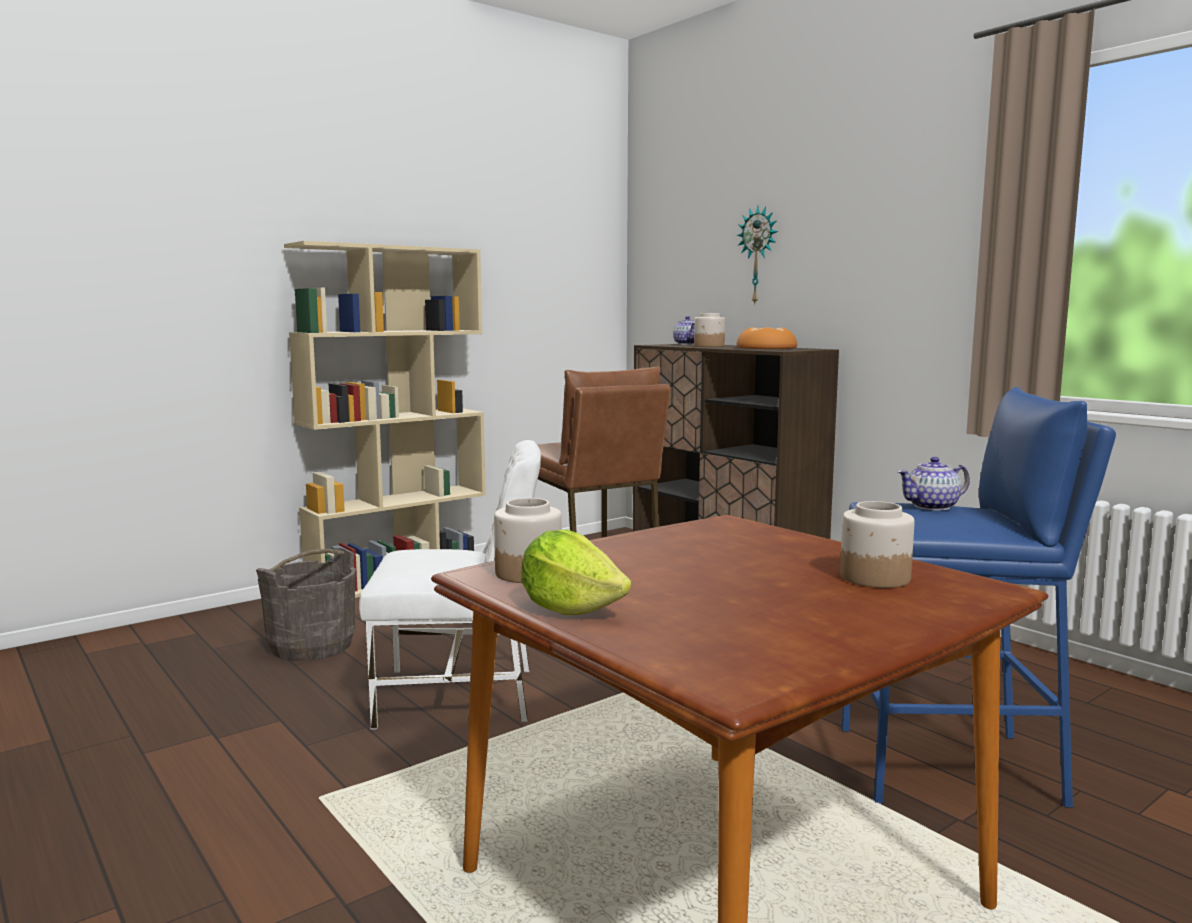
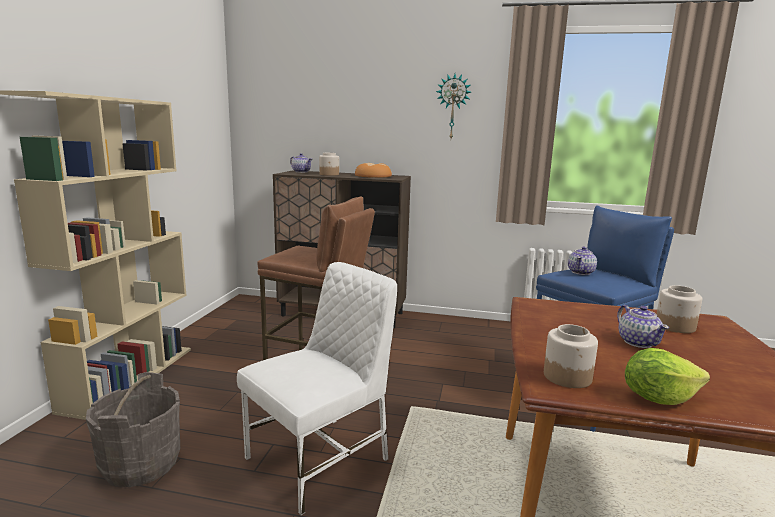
camera: 40 degrees left, 5 degrees up
(740, 575) = (638, 342): none -> teapot
(759, 255) = (347, 115): wall clock -> wall clock (453, 107)

